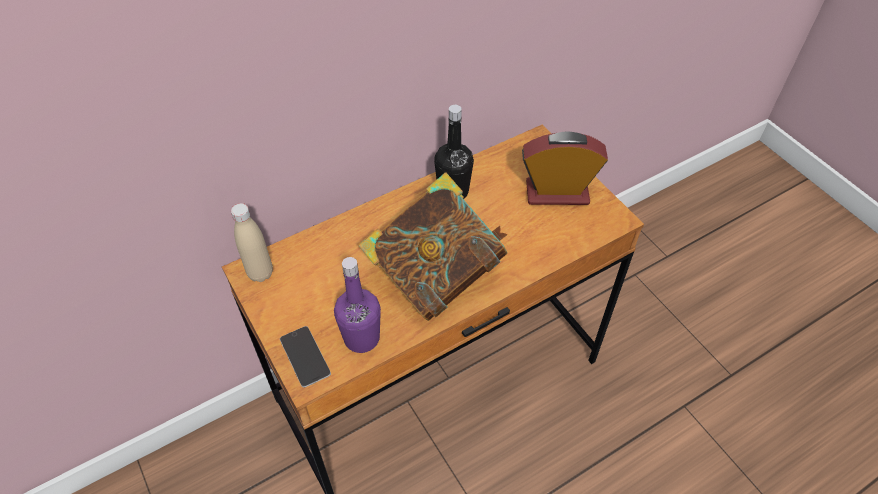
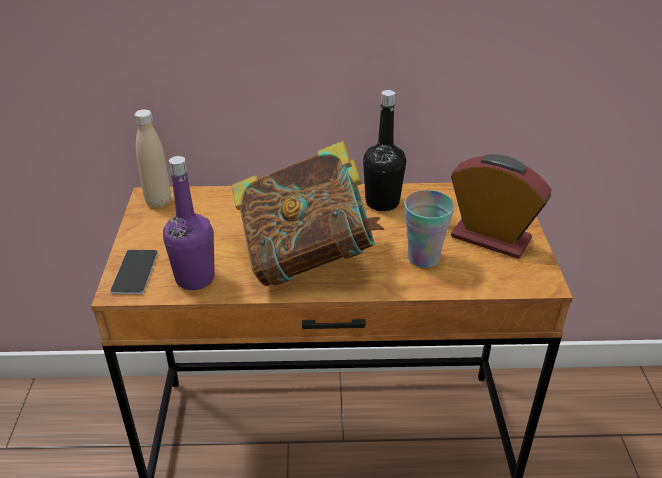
camera: 30 degrees right, 15 degrees down
(522, 234) = (423, 258): none -> cup

